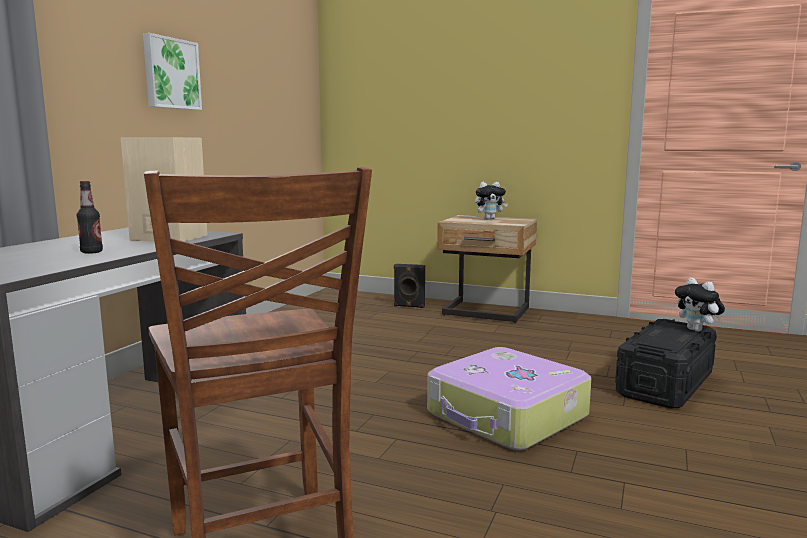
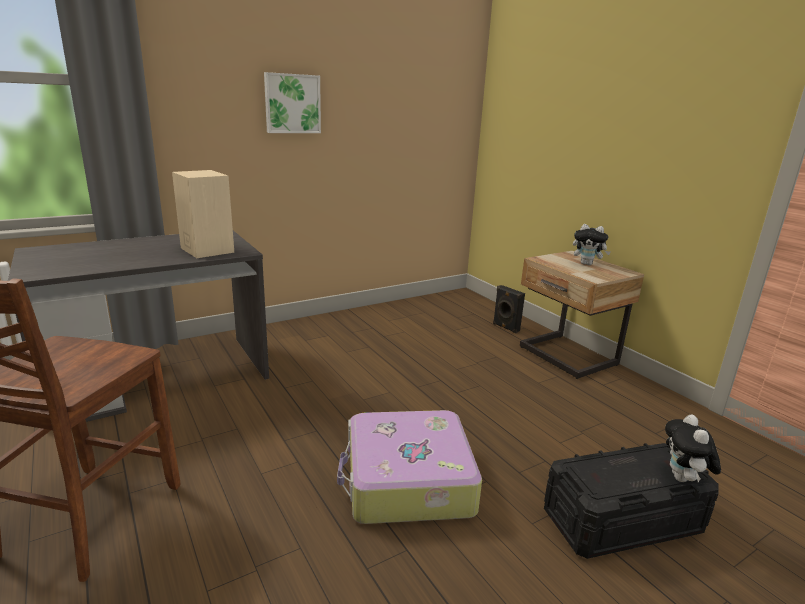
camera: 35 degrees right, 10 degrees up
(91, 252) = (128, 258): bottle -> none

